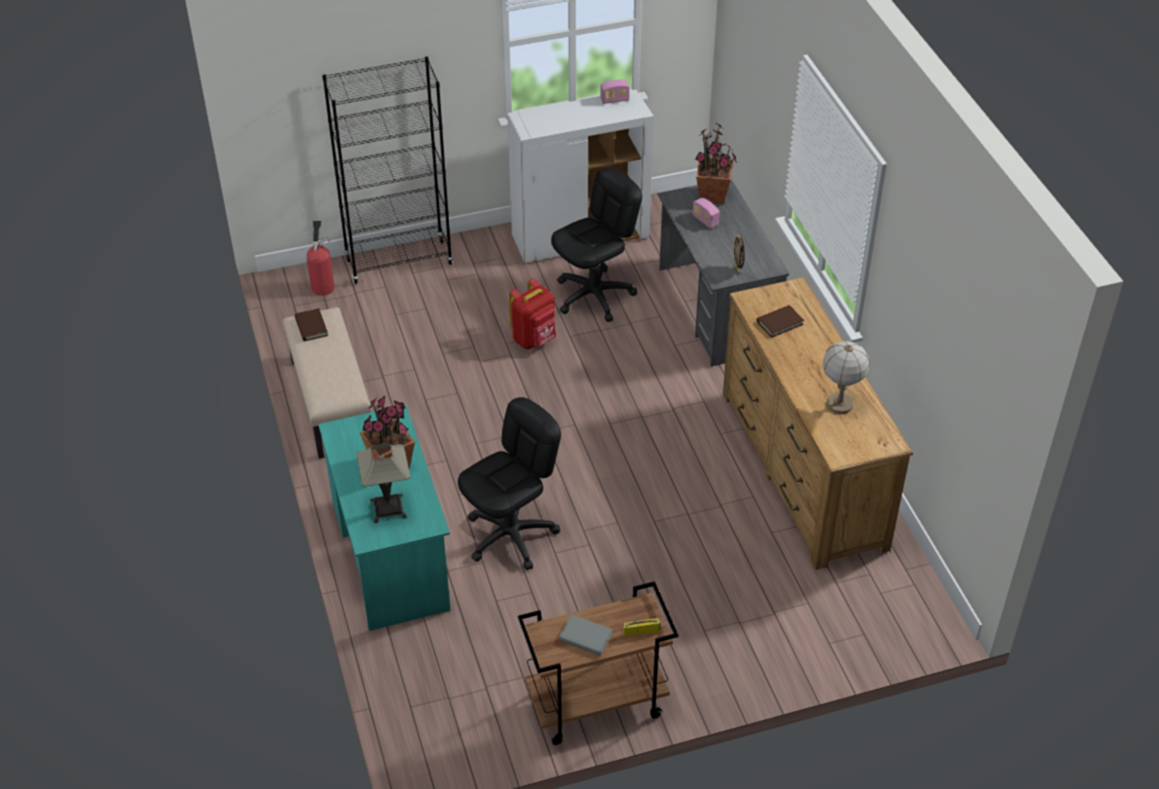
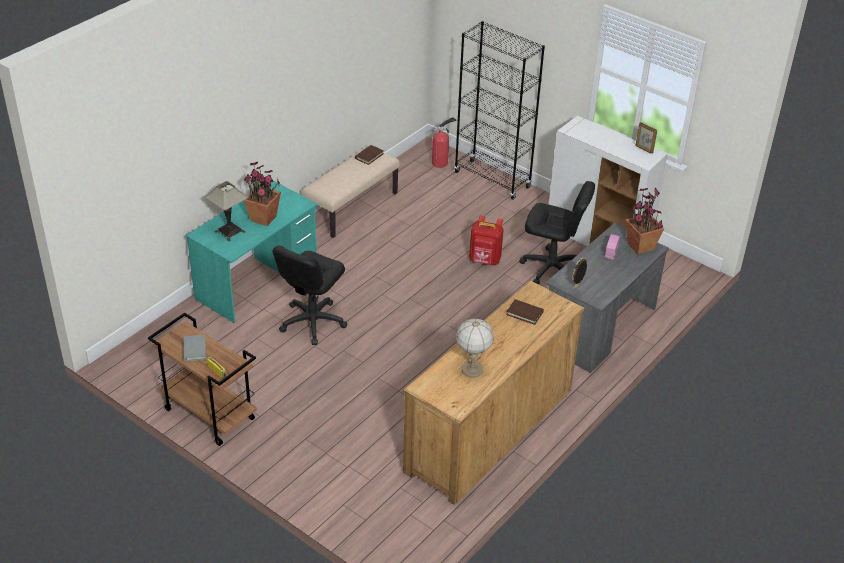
camera: 55 degrees right, 5 degrees down
(511, 535) = (312, 322): black office chair -> black office chair turned 105 degrees clockwise
(614, 100) = (644, 149): radio -> picture frame

